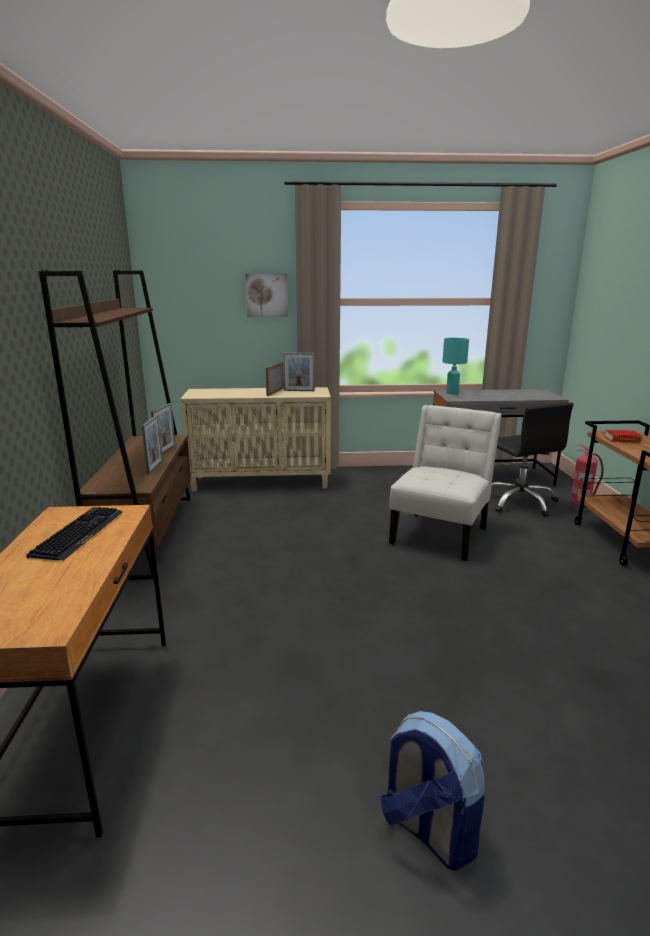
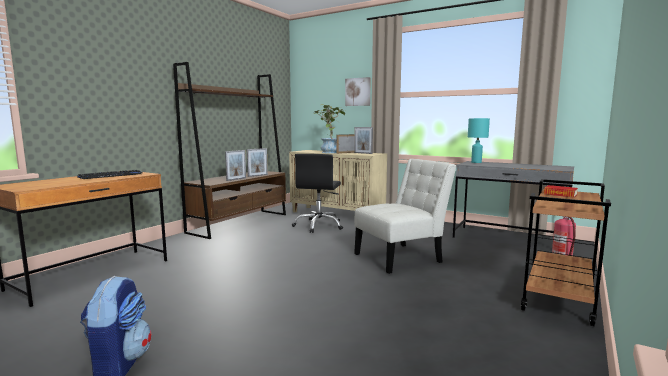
camera: 35 degrees right, 10 degrees down
(245, 393) = (329, 152): none -> potted plant
(520, 502) = (505, 256): black office chair -> black office chair (319, 226)

